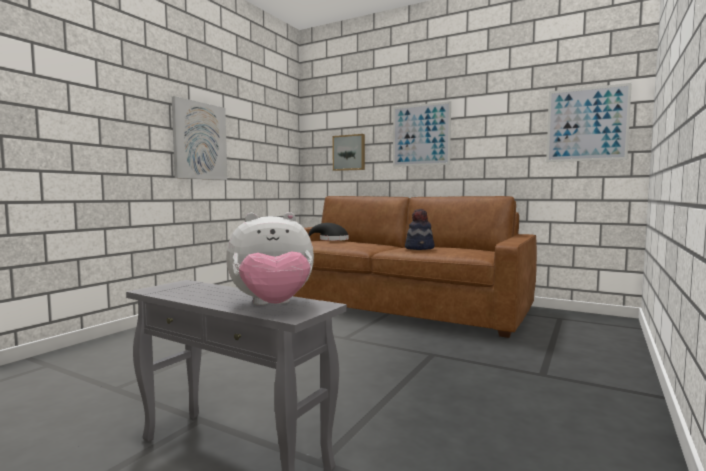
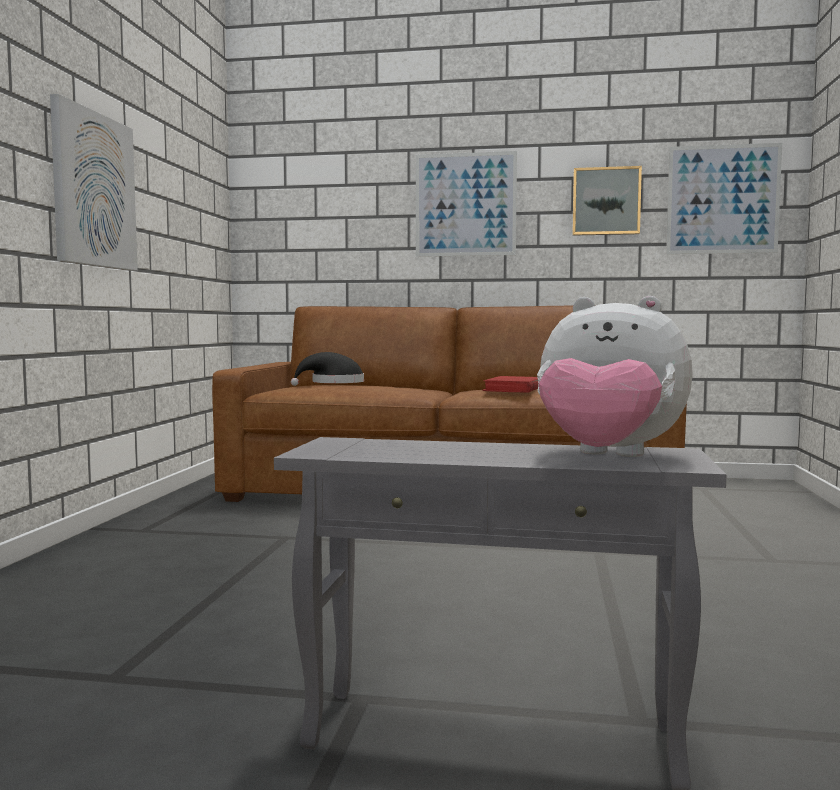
camera: 20 degrees left, 0 degrees up
(272, 306) = (607, 457): plush toy -> plush toy turned 60 degrees clockwise
(349, 152) = (332, 230): picture -> picture (606, 201)
(420, 248) = (513, 389): hat -> red book

